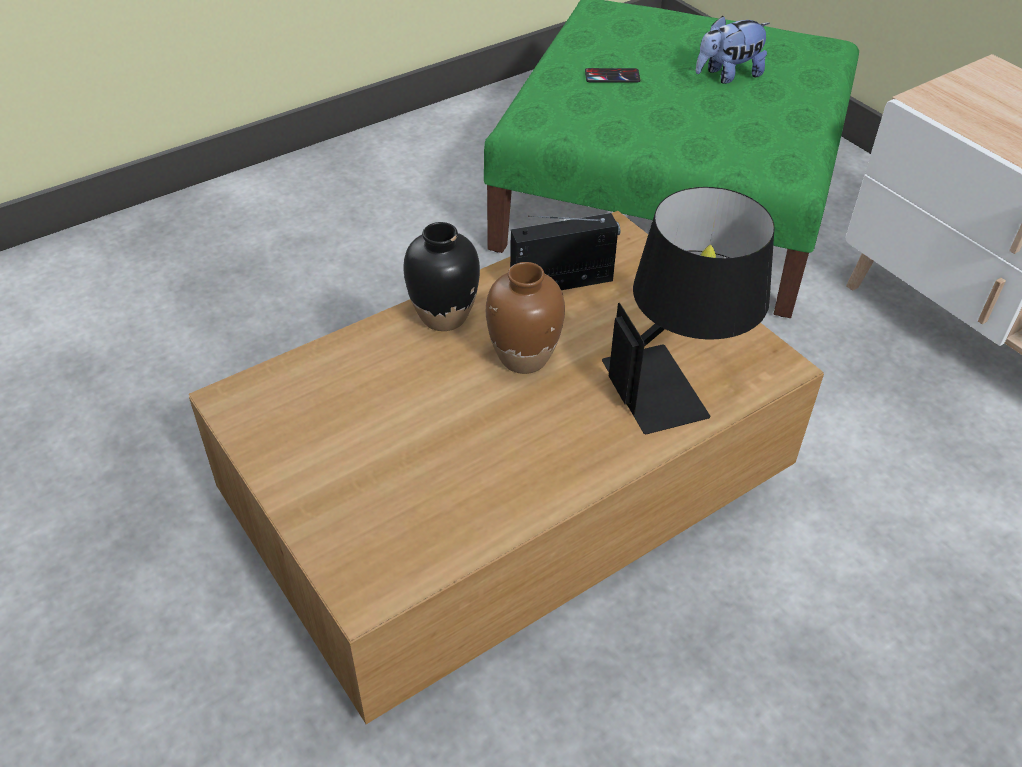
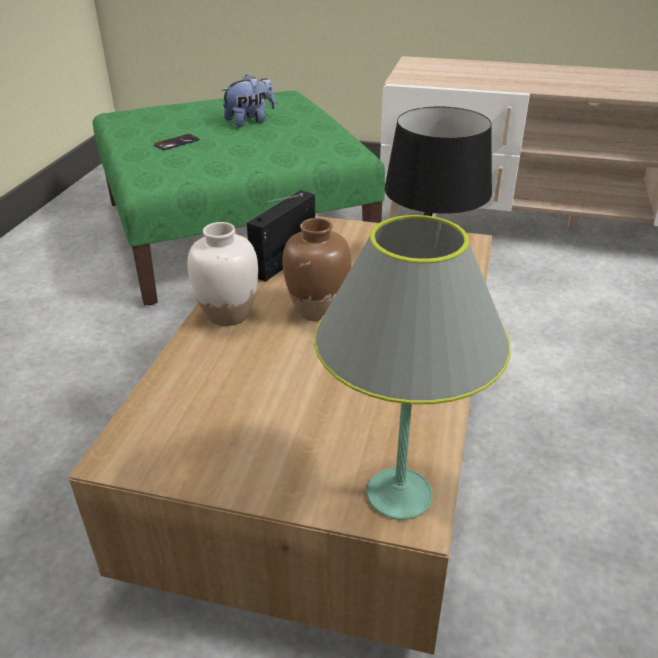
camera: 40 degrees left, 10 degrees down
(376, 569) = (399, 493): none -> grey table lamp
(443, 316) = (228, 314): black vase -> white vase
(728, 75) = (250, 121): plush toy -> plush toy turned 150 degrees counterclockwise

